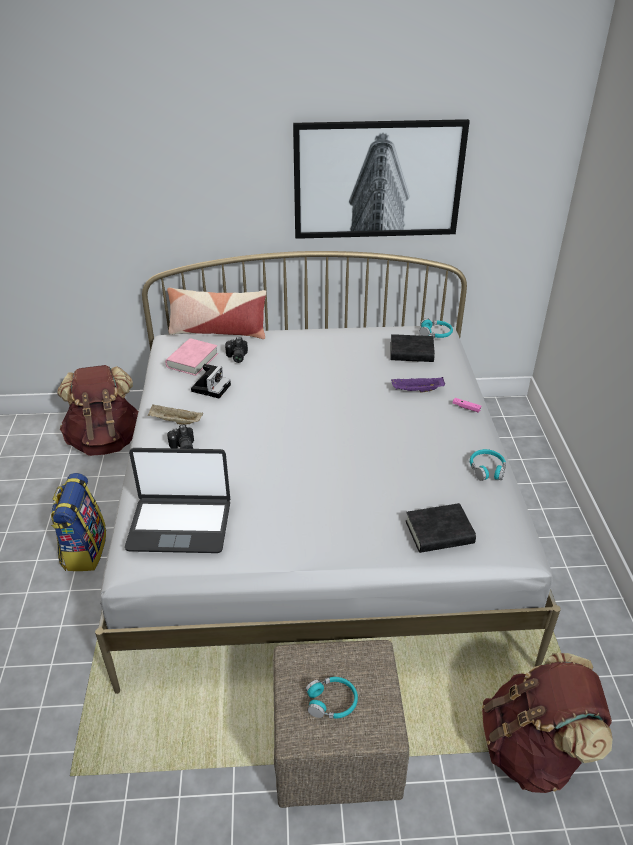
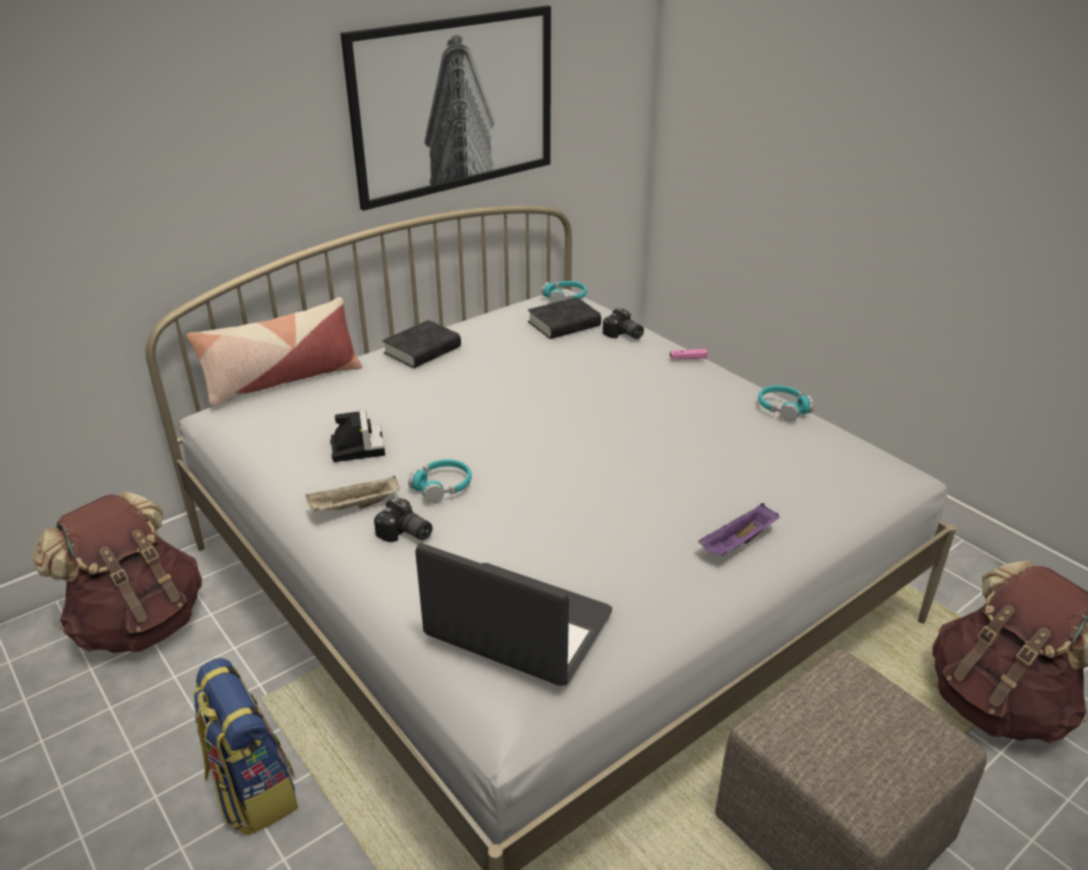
camera: 35 degrees left, 5 degrees down
(180, 525) = (518, 627): laptop -> laptop turned 120 degrees counterclockwise
(192, 360) = (289, 425): pink book -> none
(236, 357) = (349, 400): camera -> camera (623, 335)
(332, 702) = (870, 750): turquoise headphones -> turquoise headphones (442, 486)
(416, 391) = (618, 360): purple tray -> purple tray (738, 543)
(439, 532) = (818, 489): black book -> black book (422, 350)

